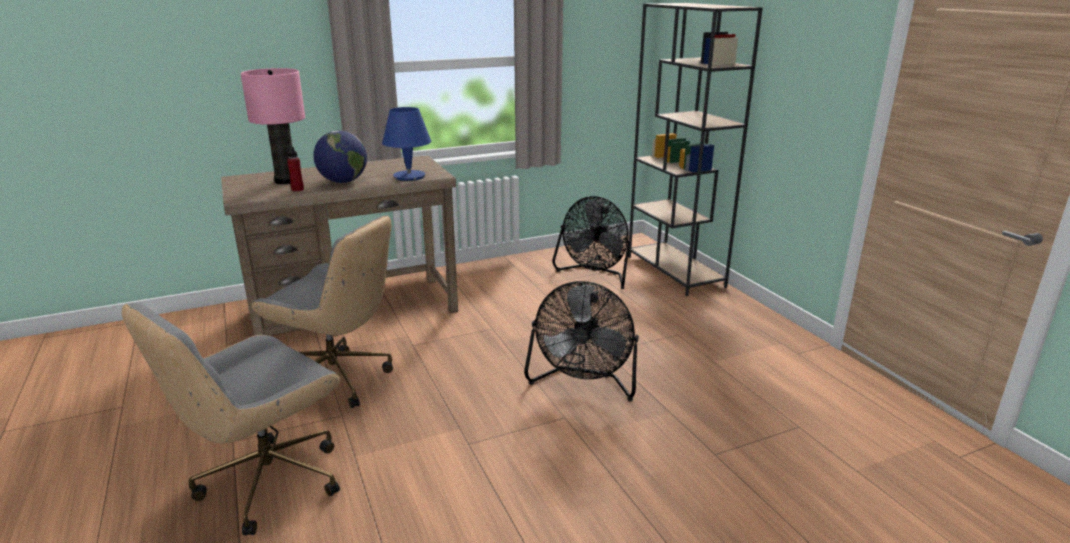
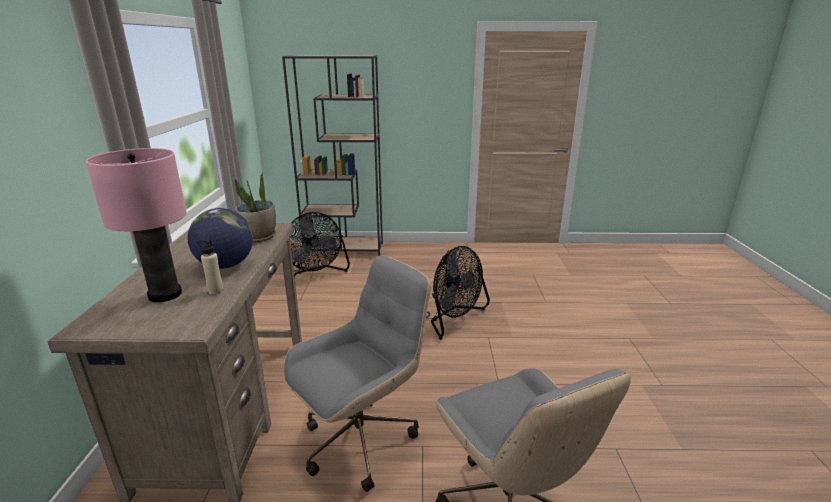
camera: 65 degrees left, 0 degrees up
(297, 189) = (215, 290): red bottle -> beige bottle
(409, 176) = (260, 237): blue table lamp -> potted plant

